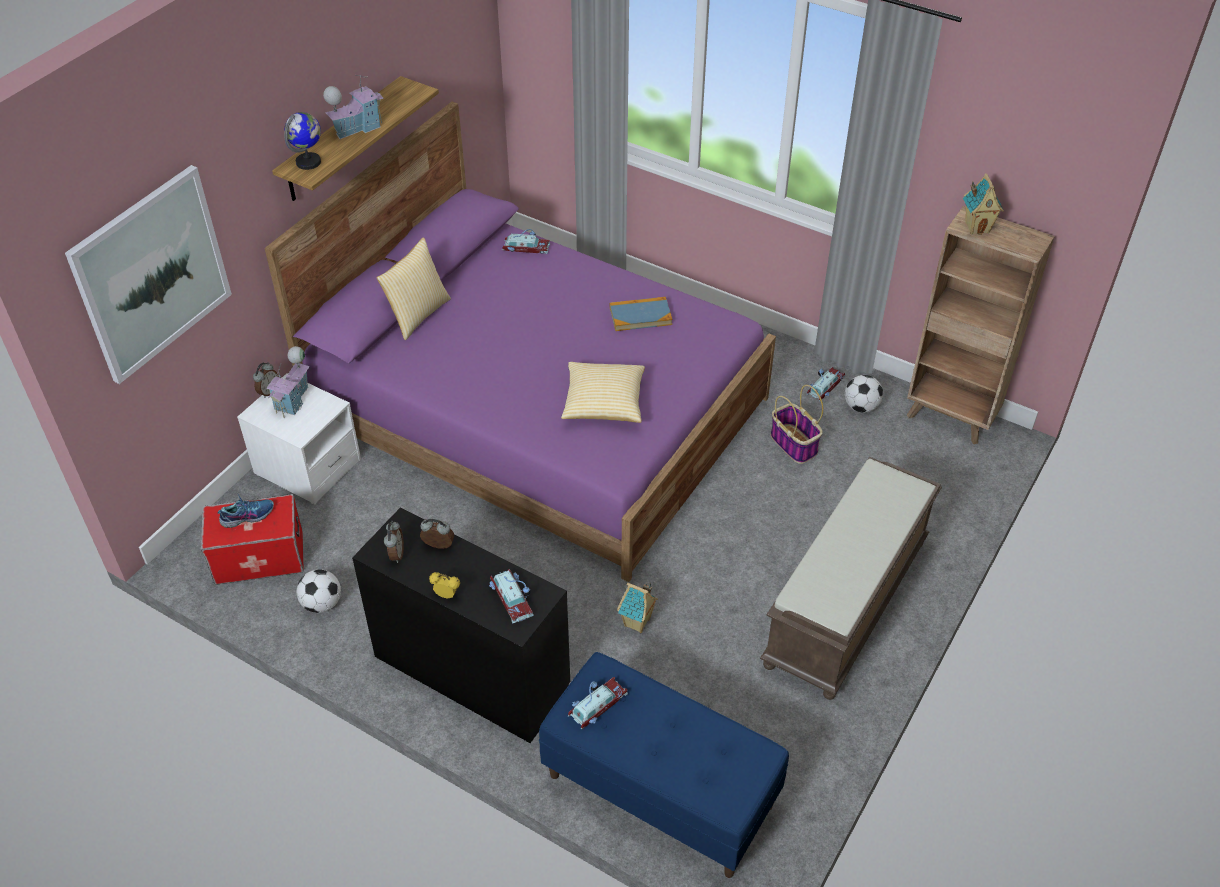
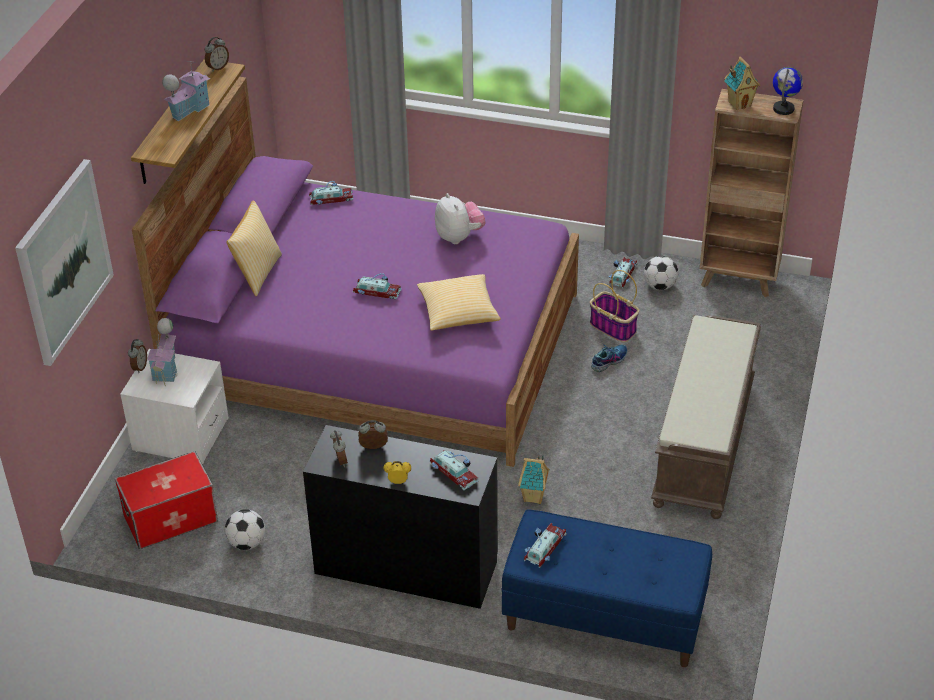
camera: 15 degrees left, 5 degrees down
(247, 516) = (161, 477): shoe -> shoe (609, 360)
(309, 162) = (161, 145): globe -> globe (784, 109)
(409, 87) = (217, 67): none -> alarm clock
(529, 360) = (377, 291): none -> toy car
(640, 316) = (459, 237): book -> plush toy

